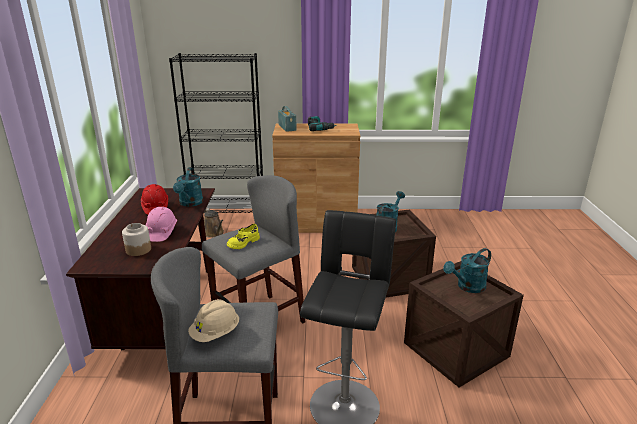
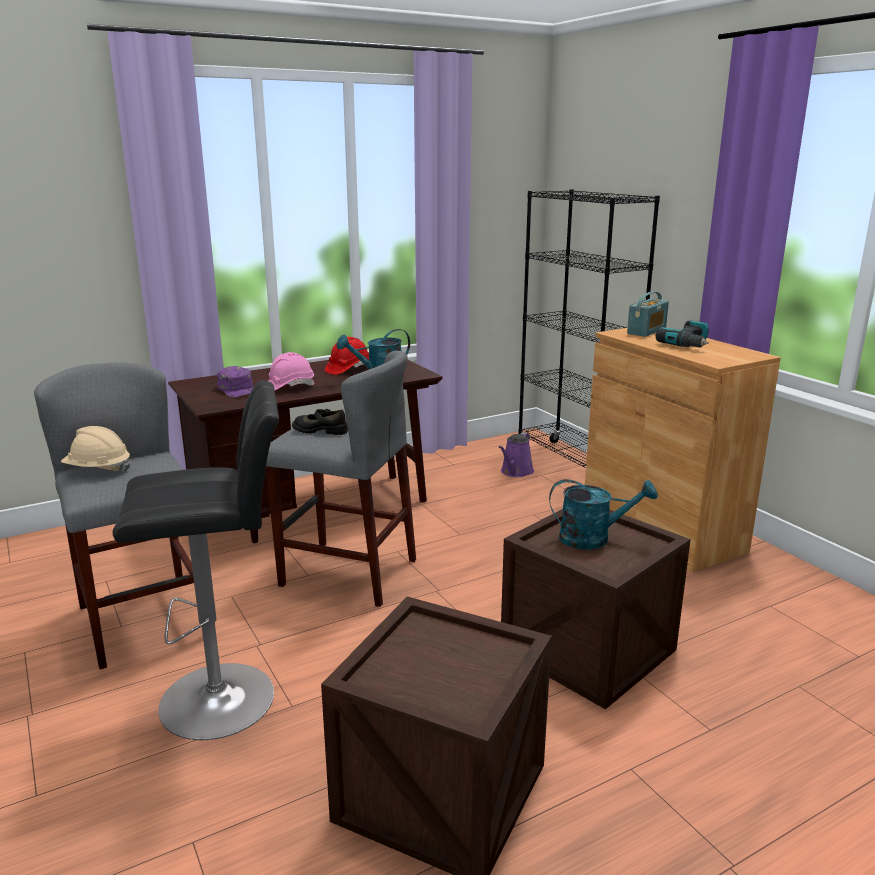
camera: 60 degrees right, 5 degrees down
(138, 250) = (239, 389): jar -> purple cap
(214, 233) = (516, 472): brown watering can -> purple watering can
(243, 242) = (320, 430): yellow shoe -> black shoe
(467, 287) = (460, 665): turquoise watering can -> none

